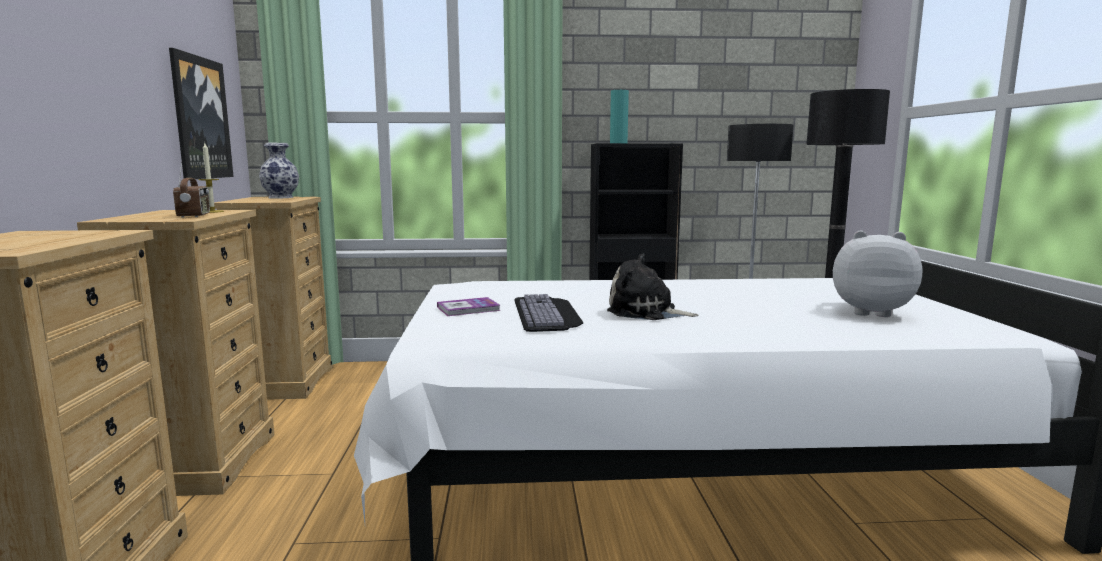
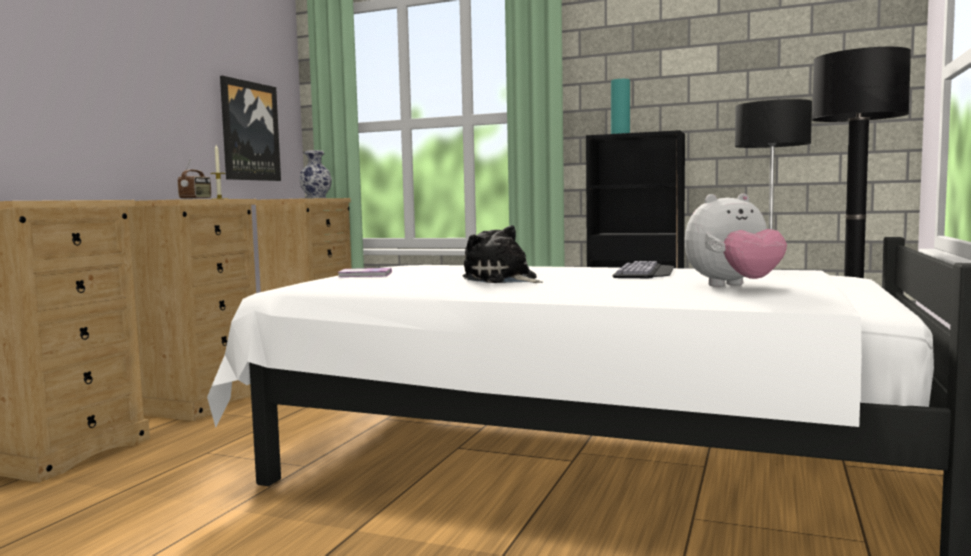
camera: 25 degrees right, 5 degrees down
(548, 314) = (417, 278): keyboard -> keyboard (646, 272)
(869, 312) = (733, 286): plush toy -> plush toy turned 120 degrees clockwise

